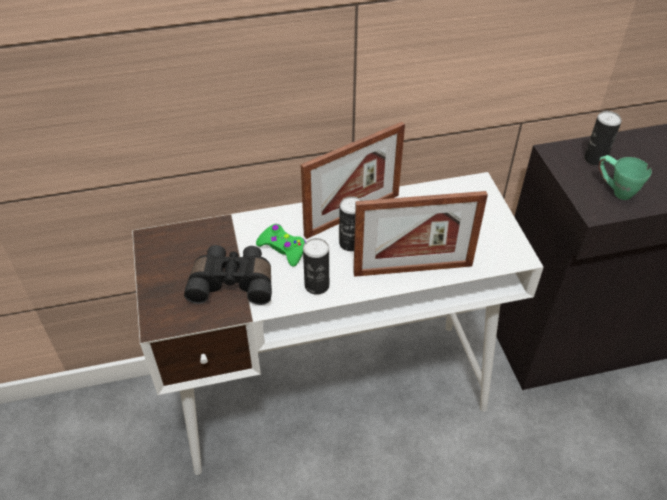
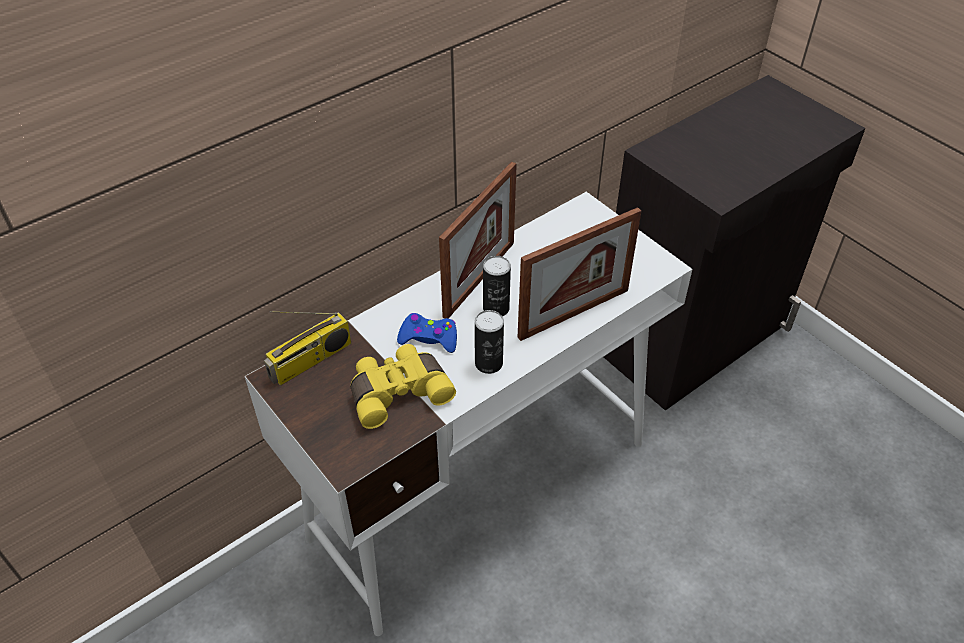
camera: 25 degrees left, 0 degrees up
(184, 235) = (311, 361): none -> radio
(233, 282) = (398, 392): black binoculars -> yellow binoculars
(283, 248) = (429, 338): green game controller -> blue game controller
(595, 159) = (689, 147): can -> none
(615, 190) = (724, 172): green mug -> none

